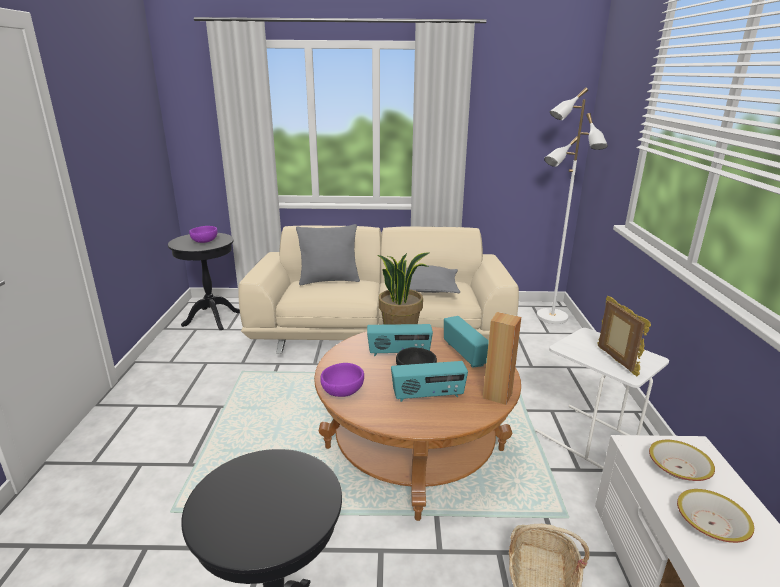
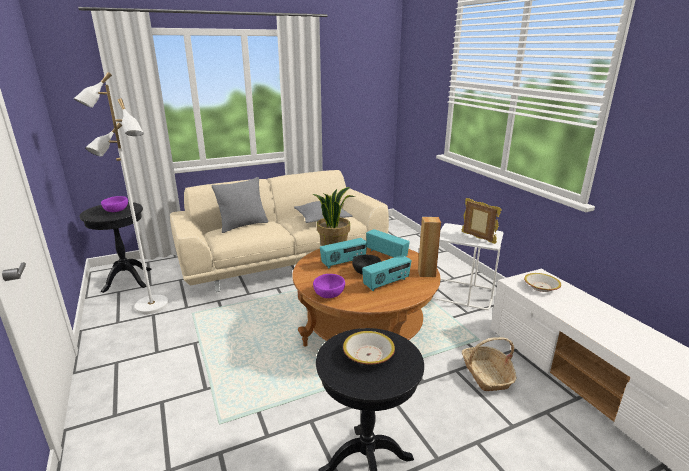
camera: 25 degrees left, 0 degrees up
(551, 317) = (392, 227): white floor lamp -> white floor lamp (151, 306)
(711, 524) = (573, 308): bowl -> bowl (368, 355)

